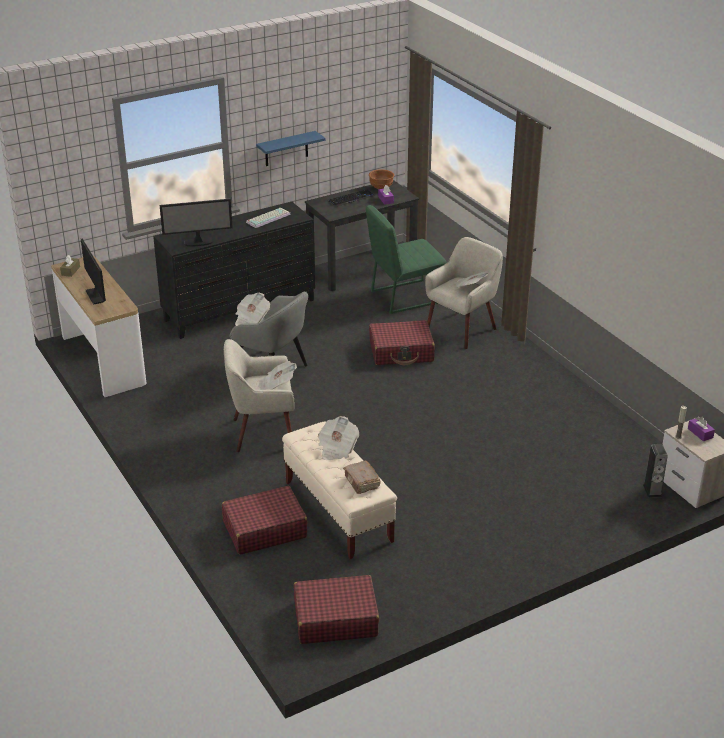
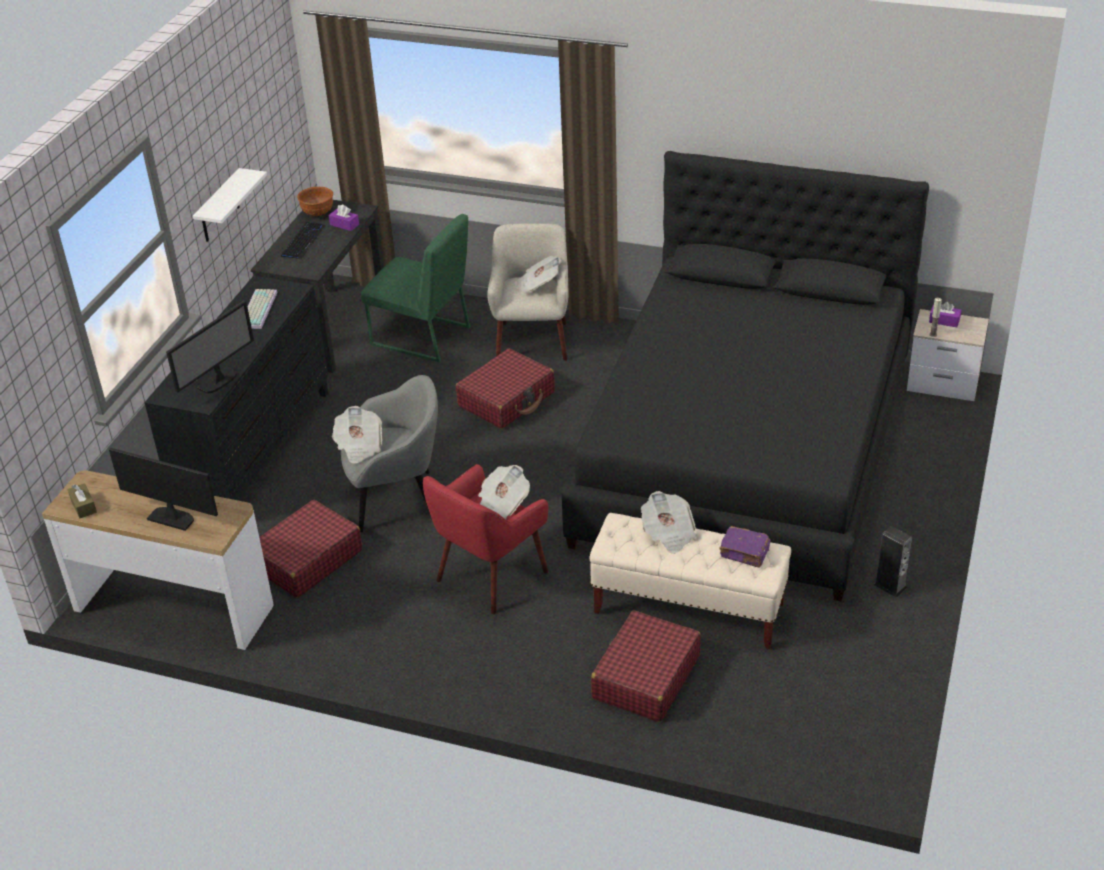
camera: 40 degrees left, 5 degrees up
(262, 433) = (490, 575): beige armchair -> red armchair
(286, 149) = (219, 207): blue shelf -> white shelf
(335, 619) = (842, 719): red suitcase -> red suitcase (307, 560)
(362, 482) = (745, 553): brown book -> purple book
(404, 297) = (423, 337): green chair -> green chair turned 90 degrees counterclockwise
(498, 452) = (746, 450): none -> black bed
(652, 490) = (919, 406): speaker -> speaker (890, 586)

